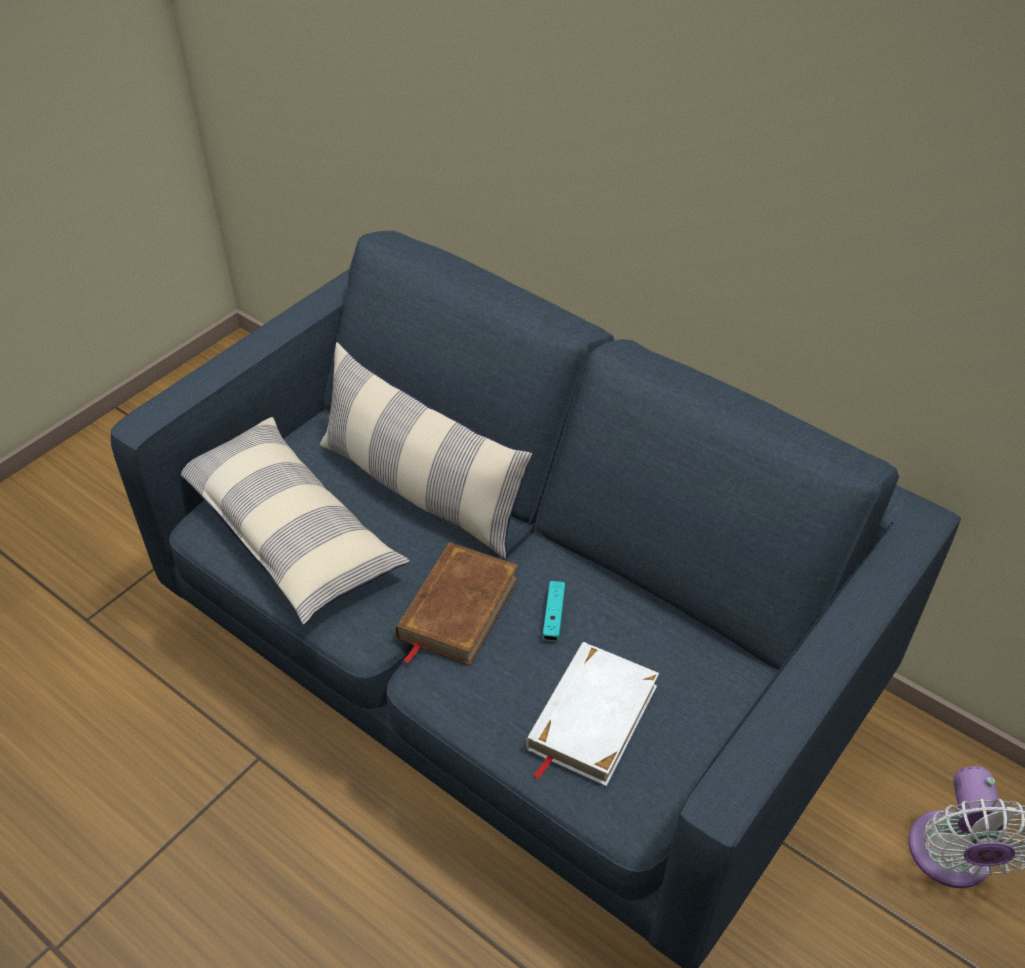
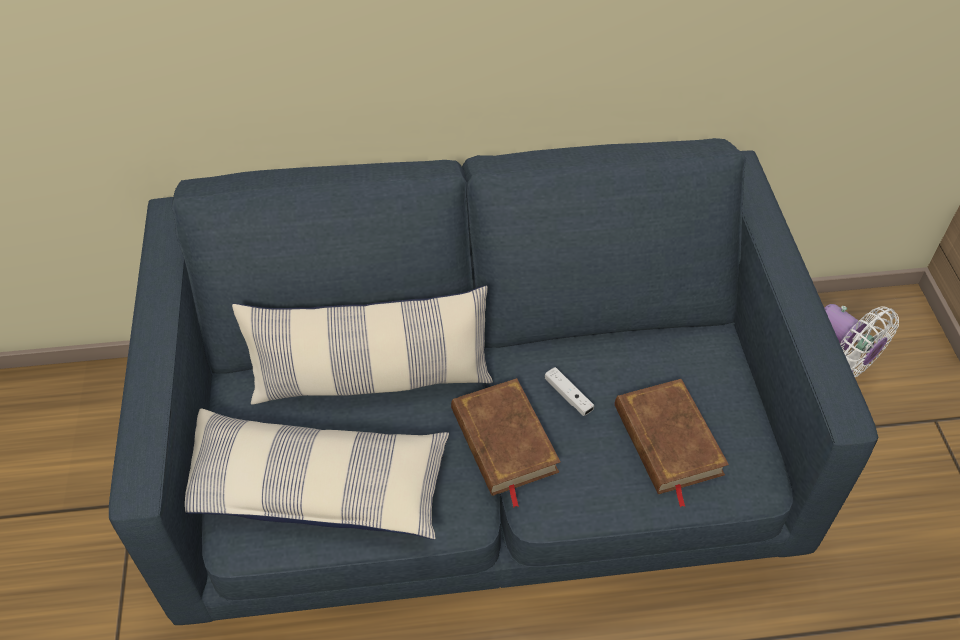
camera: 45 degrees left, 5 degrees up
(553, 616) = (568, 396): turquoise game controller -> white game controller
(591, 717) = (667, 441): white book -> brown book

